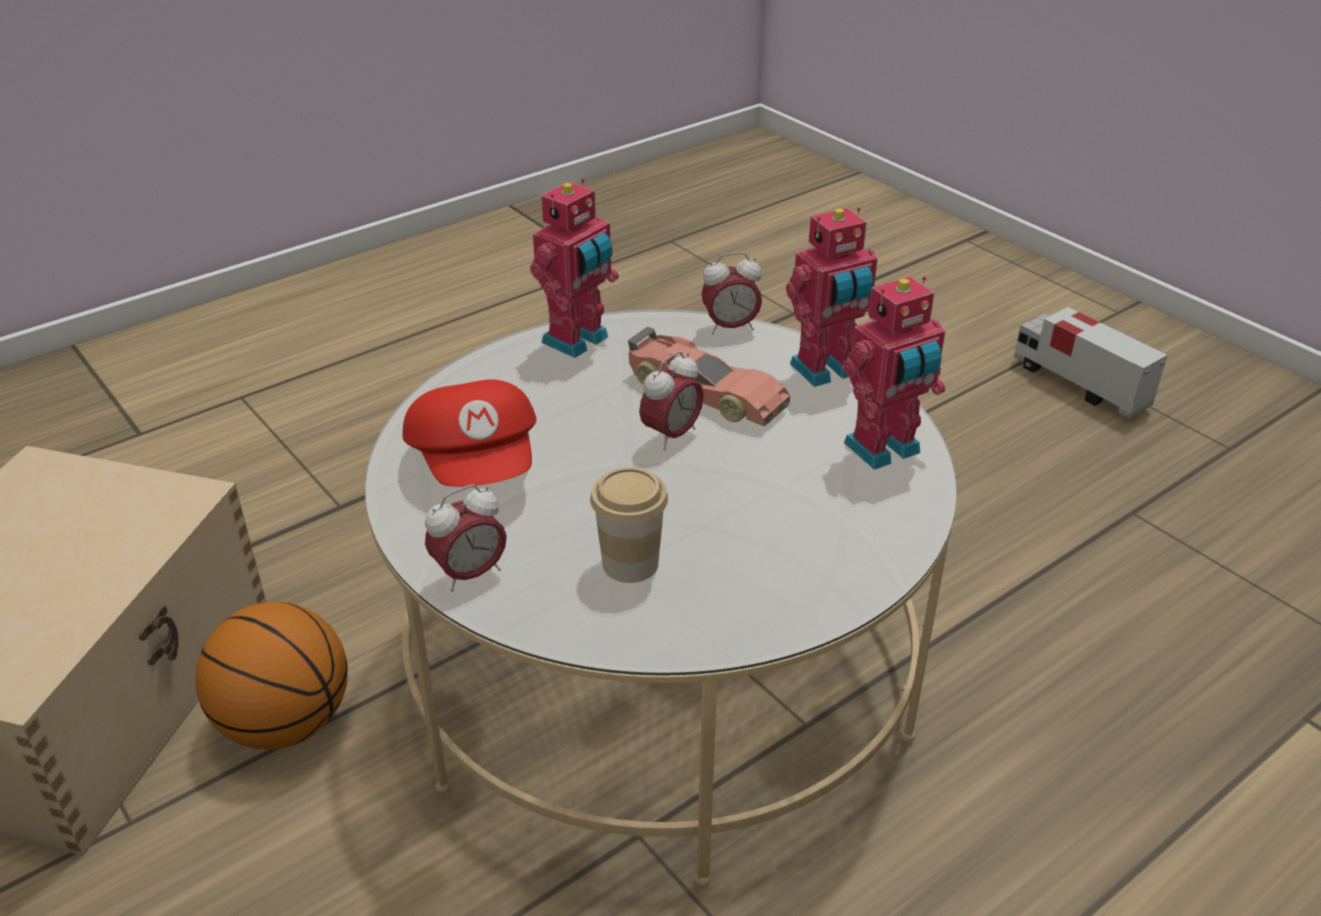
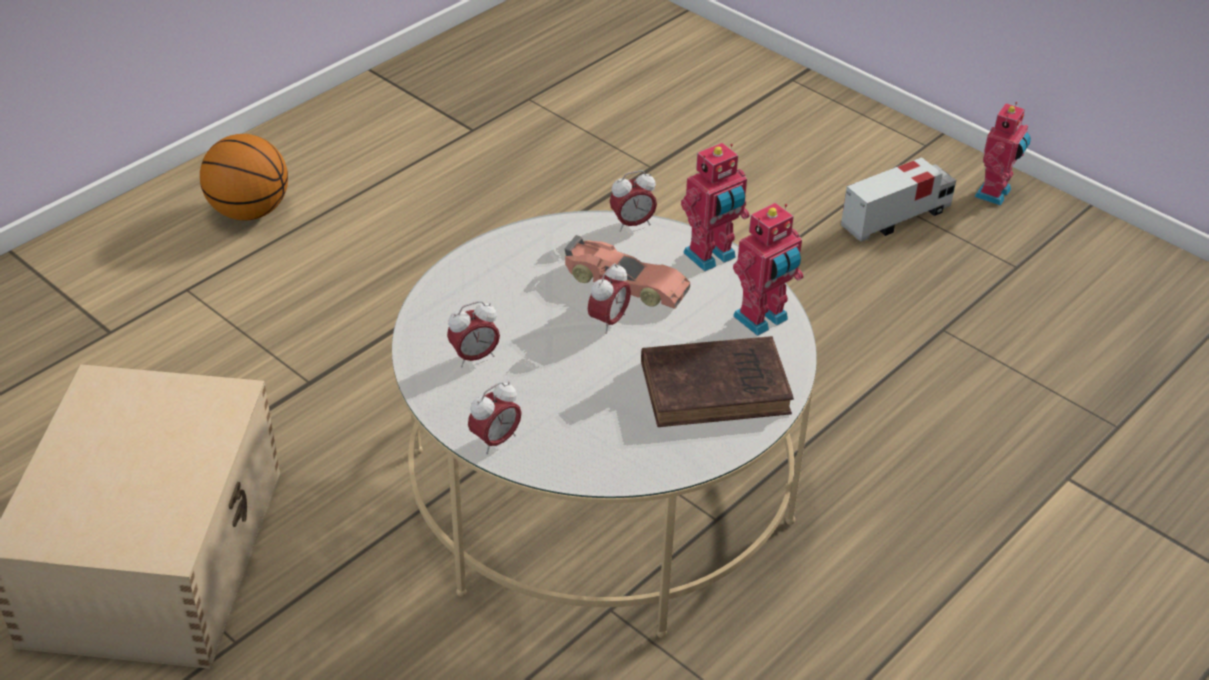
camera: 10 degrees left, 5 degrees up
(286, 722) = (327, 559): basketball -> basketball (249, 211)
(478, 464) = (474, 357): red cap -> alarm clock
(578, 341) = (518, 246): toy robot -> toy robot (995, 194)
(630, 564) = (603, 422): cup -> none
(808, 532) = (719, 388): none -> brown book
(1079, 384) = (896, 218): toy truck -> toy truck turned 105 degrees clockwise

